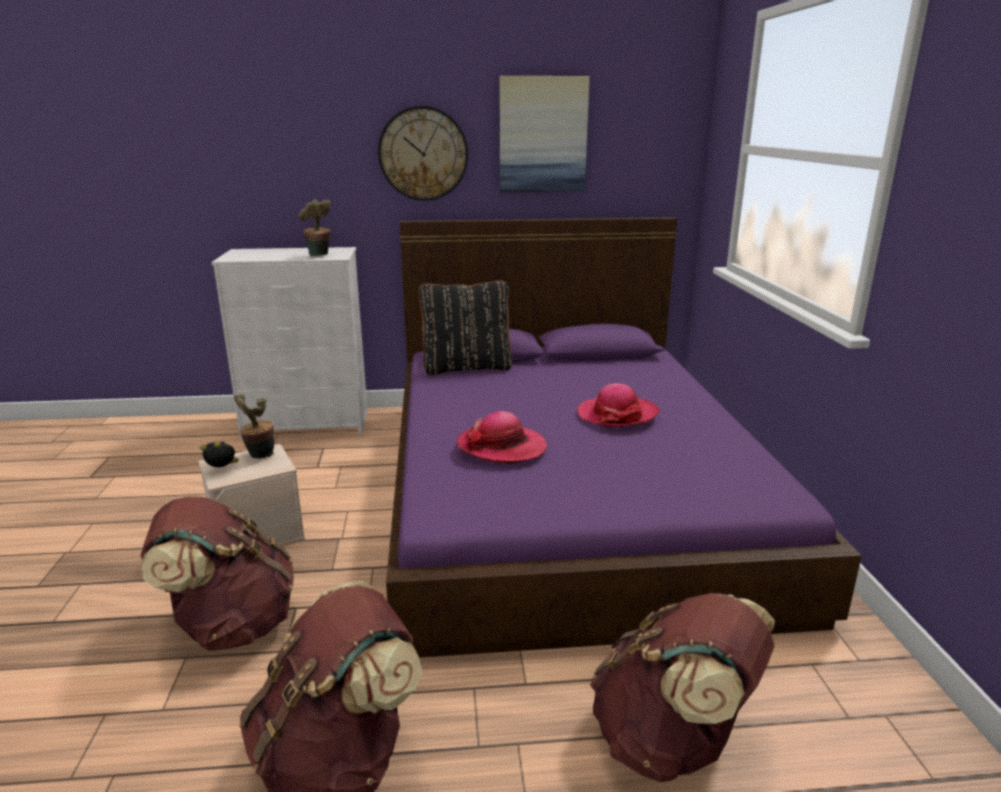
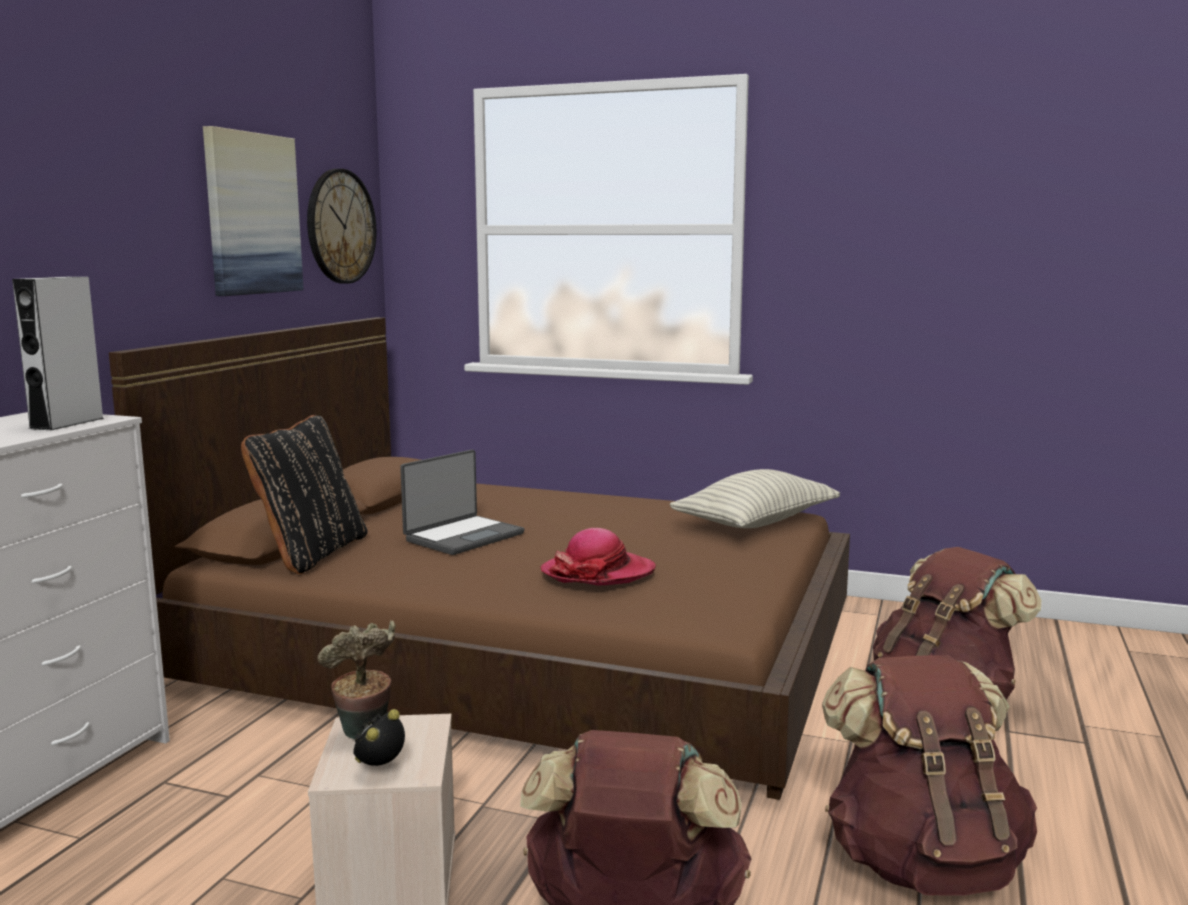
camera: 65 degrees left, 10 degrees down
(319, 256) = (67, 423): potted plant -> grey speaker
(423, 154) = (122, 239): wall clock -> wall clock (340, 226)
(541, 392) = (463, 537): none -> laptop
(567, 489) = (526, 644): purple bed -> brown bed
(617, 414) = (569, 523): hat -> none
(729, 485) = (756, 523): none -> pillow

